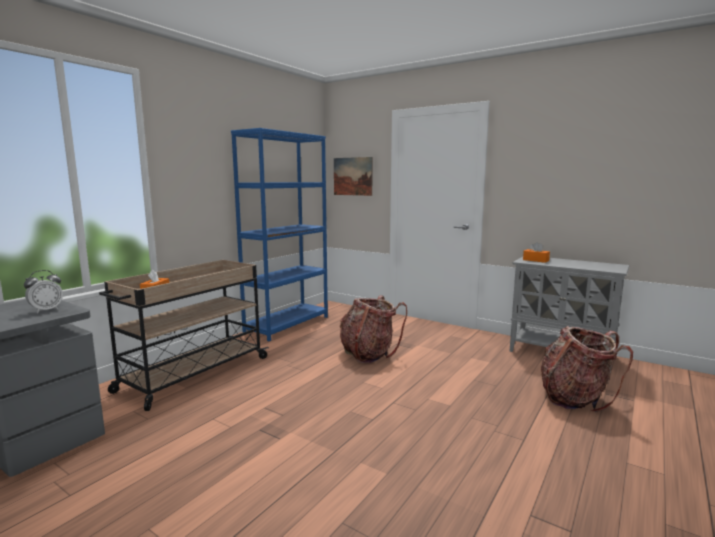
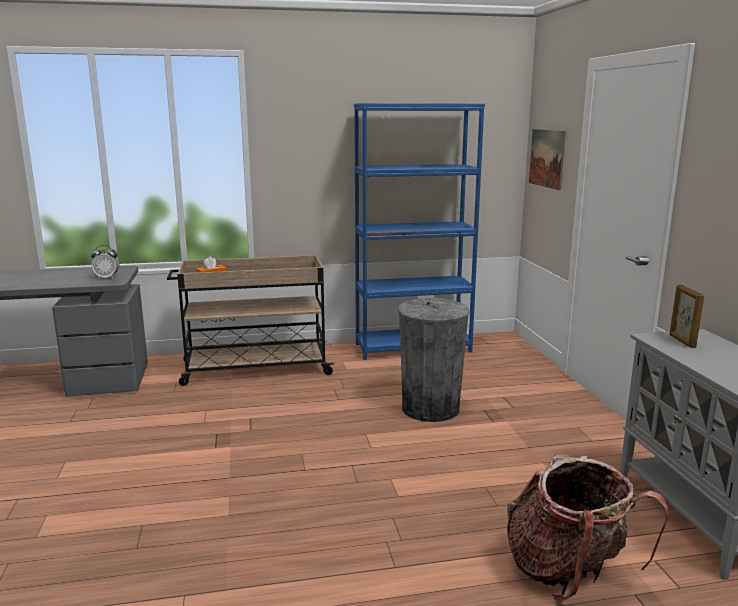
camera: 45 degrees right, 5 degrees up
(368, 354) = (430, 408): backpack -> grey trash can
(535, 260) = (681, 341): orange tissue box -> picture frame

